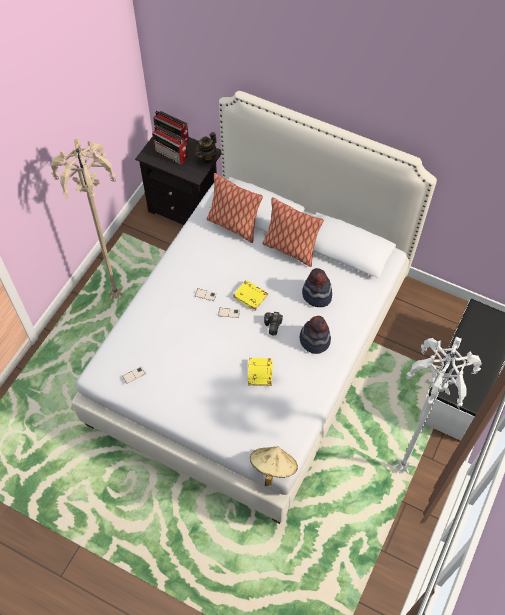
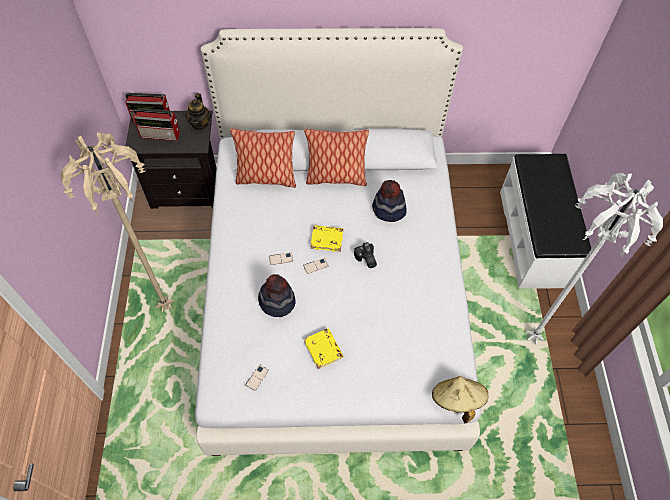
camera: 30 degrees left, 0 degrees up
(260, 373) = (384, 311): yellow book -> yellow book (324, 349)
(314, 340) = (414, 253): hat -> hat (277, 301)

